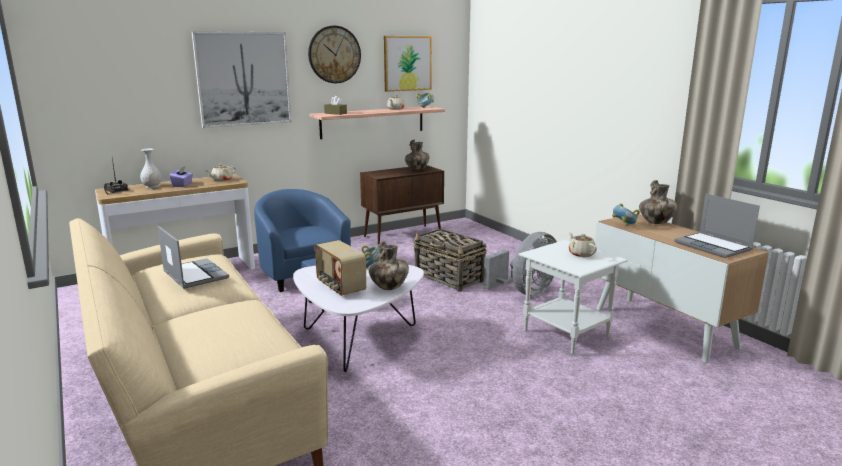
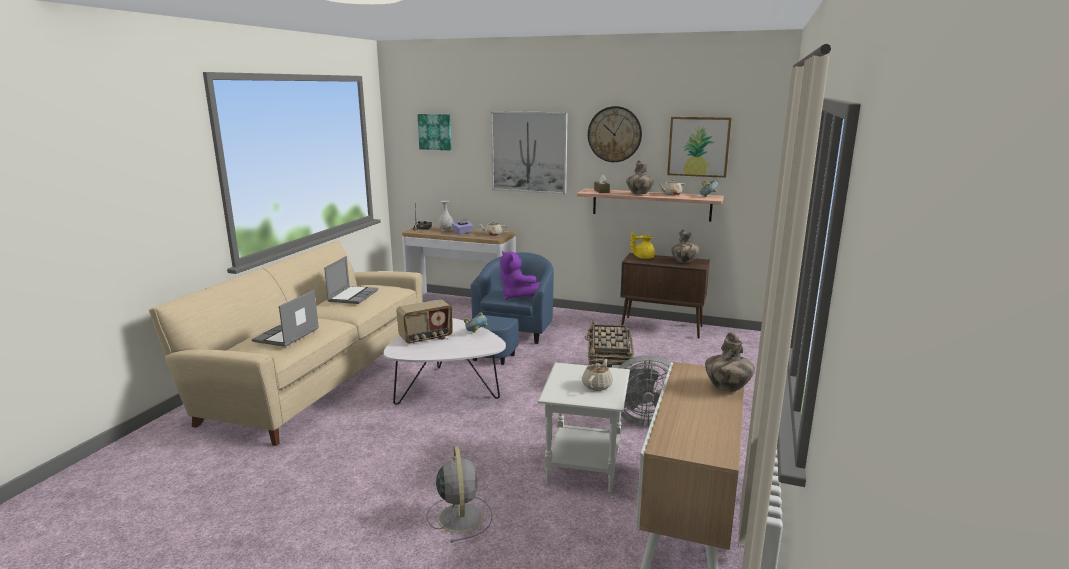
camera: 50 degrees right, 0 degrees up
(108, 60) = (435, 132): none -> picture
(312, 235) = (517, 296): none -> purple plush toy
(340, 287) = (426, 338): radio -> radio turned 135 degrees counterclockwise
(381, 173) = (642, 257): none -> yellow teapot
(389, 287) = (447, 351): vase -> vase (639, 194)
(581, 403) = (460, 516): none -> grey fan
(624, 226) = (679, 376): bowl -> none
(714, 246) = (693, 434): laptop -> laptop (287, 336)

